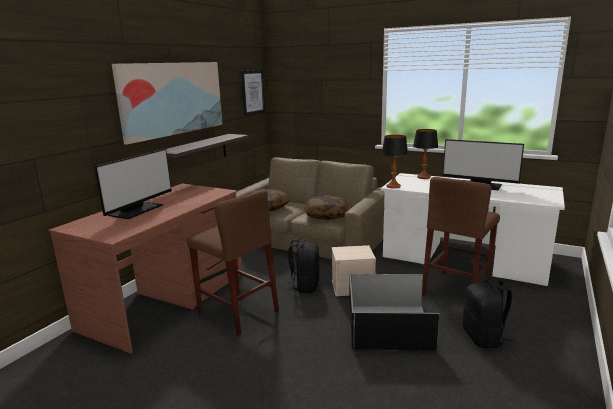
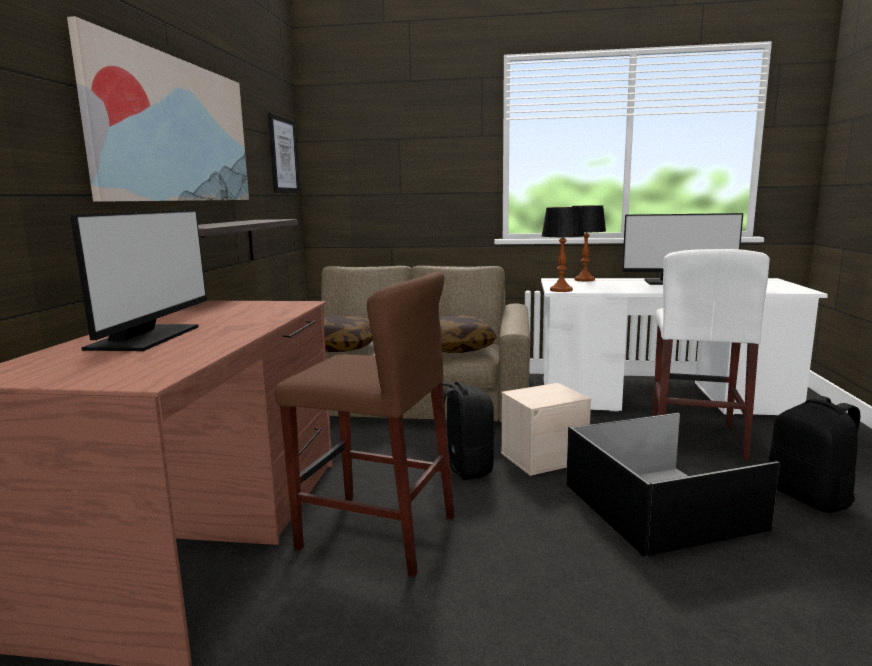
camera: 20 degrees left, 5 degrees down
(456, 289) = (695, 437): brown stool -> white stool

